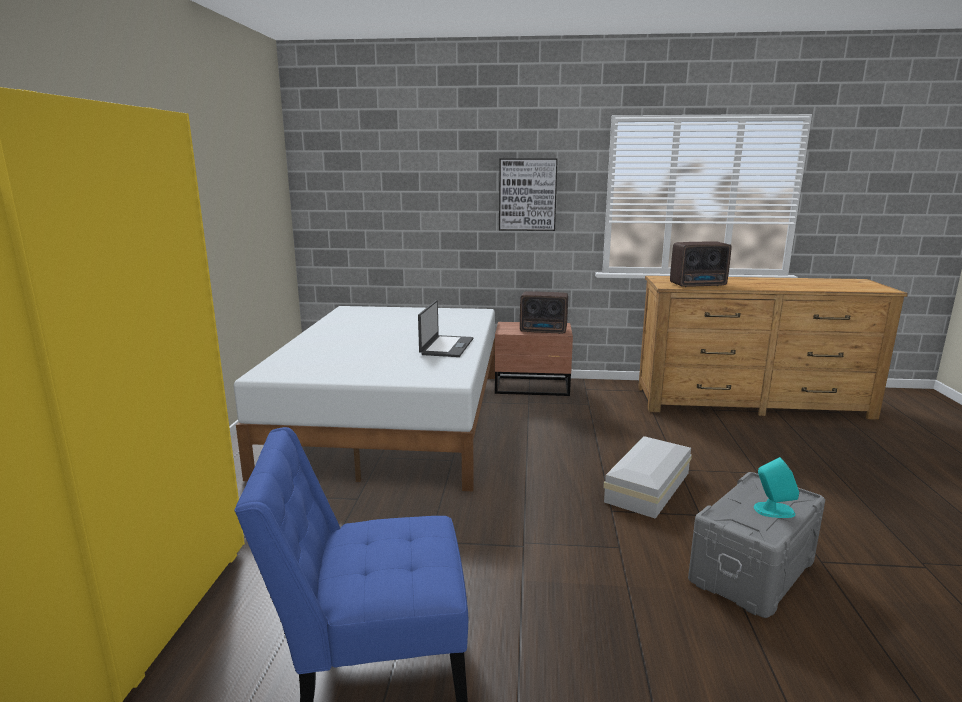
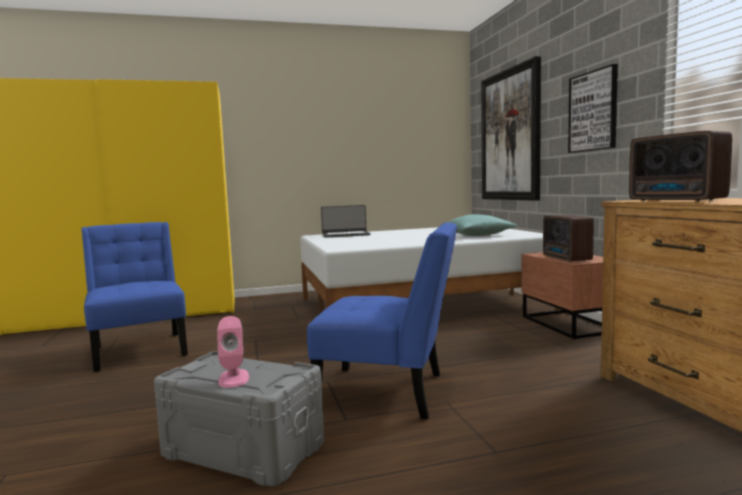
camera: 70 degrees right, 10 degrees down
(390, 200) = (510, 135): none -> picture
(444, 324) = (478, 235): none -> turquoise pillow
(446, 347) = (415, 241): laptop -> laptop (345, 235)
(650, 486) = (389, 392): white storage box -> blue chair
(773, 510) = (234, 378): turquoise speaker -> pink speaker

